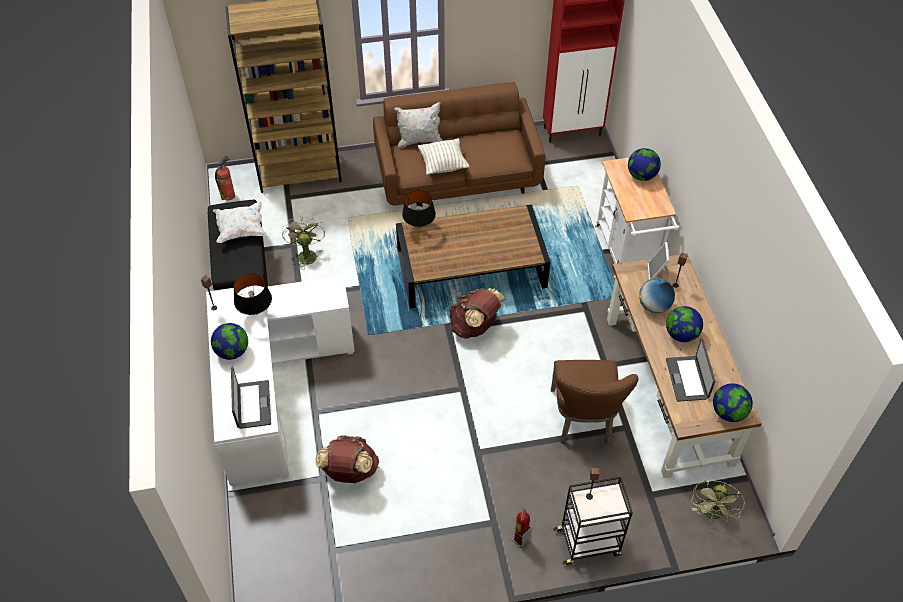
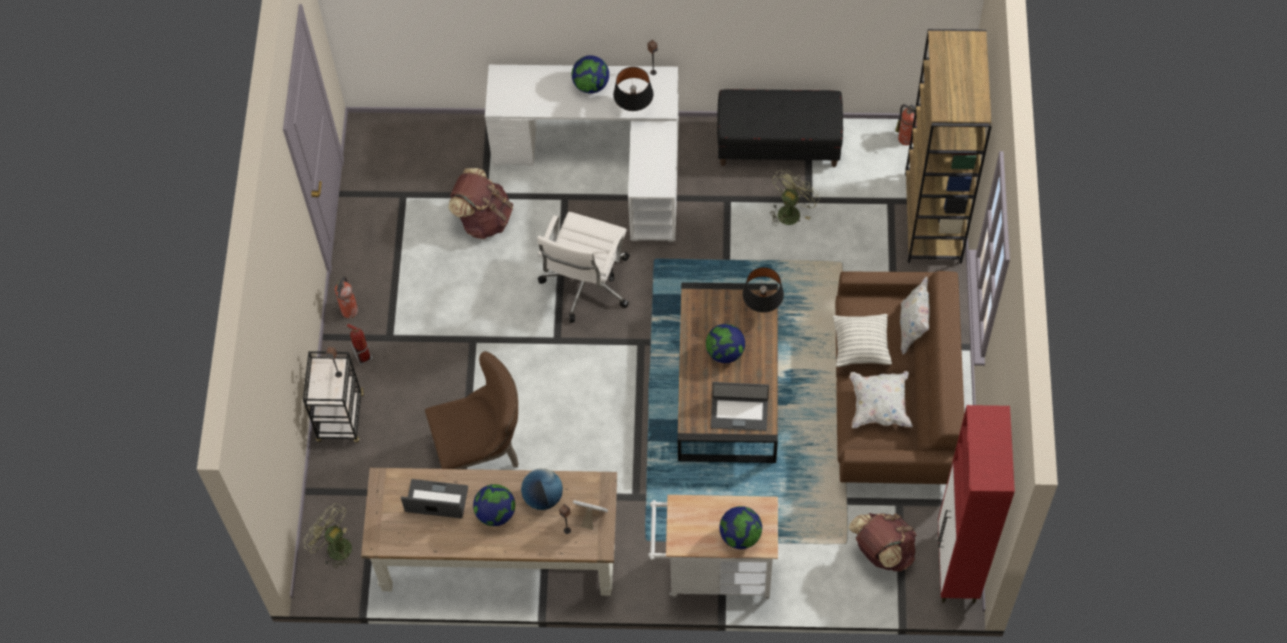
camera: 105 degrees right, 10 degrees up
(241, 230) = (793, 121): white pillow -> white pillow (879, 405)
(252, 405) = (521, 97): laptop -> laptop (739, 413)
(306, 254) = (790, 211): green fan -> green fan turned 60 degrees counterclockwise
(403, 378) = (586, 285): none -> white office chair
(475, 327) = (638, 369): brown backpack -> brown backpack (882, 551)
(475, 566) = (349, 311): none -> fire extinguisher
(583, 421) = (481, 451): brown chair -> brown chair turned 150 degrees clockwise
(728, 412) = (383, 526): globe -> globe (725, 352)

